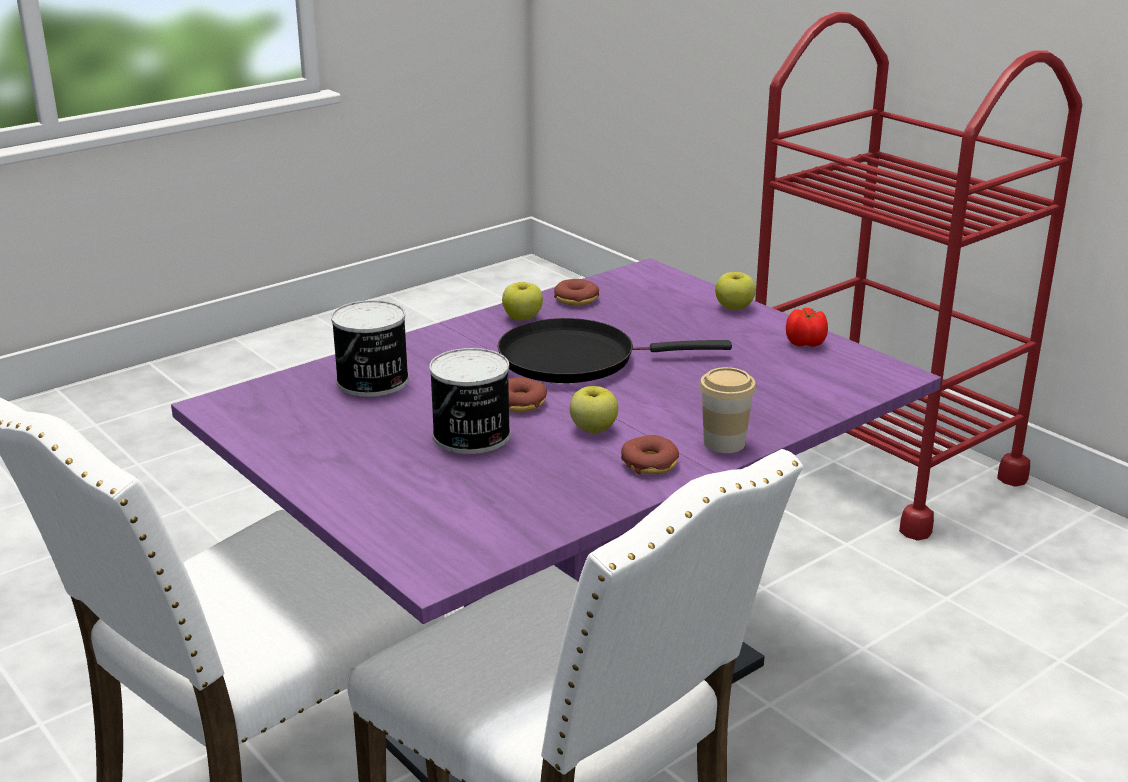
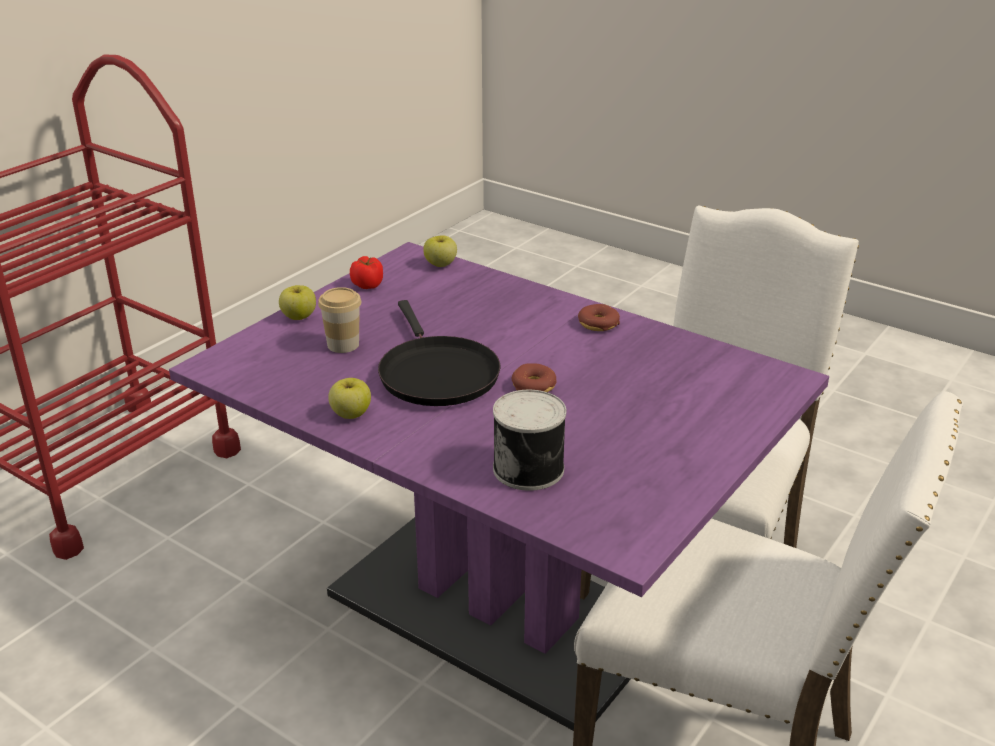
camera: 105 degrees left, 5 degrees up
(471, 436) = (602, 398): can -> none
(576, 299) = (295, 392): donut -> none
(593, 429) = (559, 350): apple -> apple (440, 264)
(724, 443) = (551, 302): cup -> cup (343, 345)

